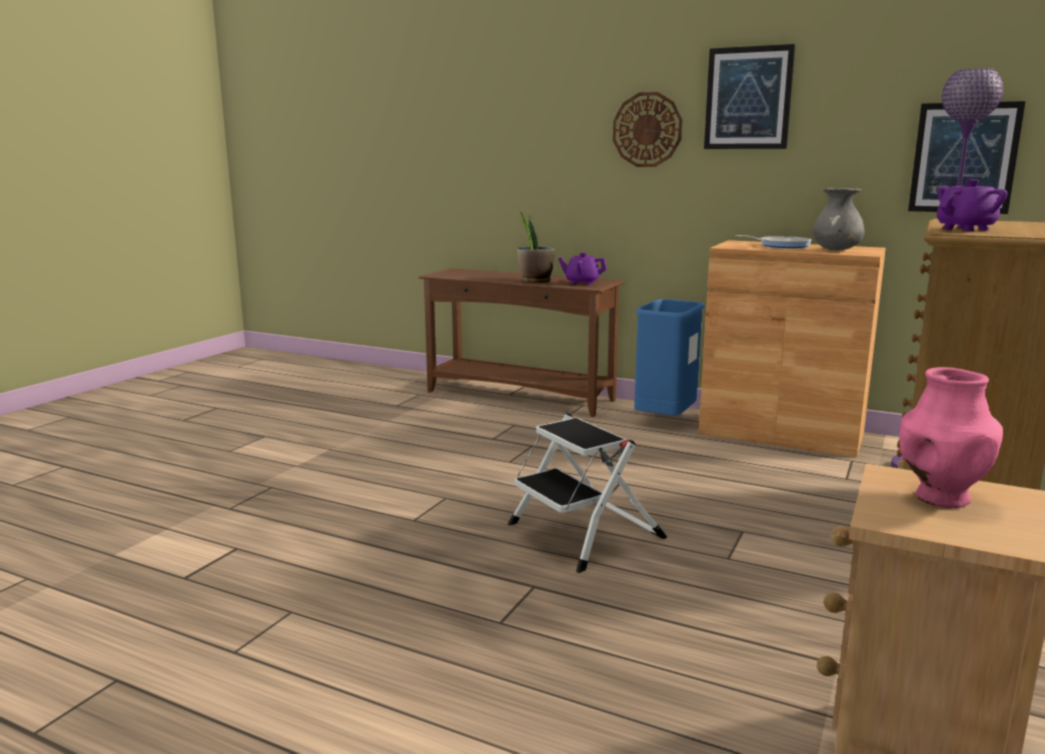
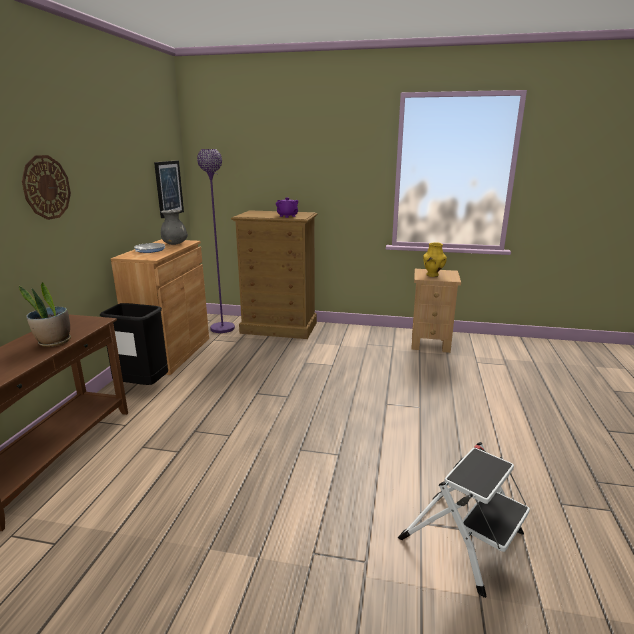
camera: 105 degrees left, 5 degrees up
(582, 283) = (77, 325): purple teapot -> none
(585, 533) = (326, 397): step ladder -> step ladder (462, 538)
(665, 420) = (142, 386): blue trash can -> black trash can
(748, 98) = (95, 160): picture -> none
(940, 498) = (432, 275): pink vase -> yellow vase

